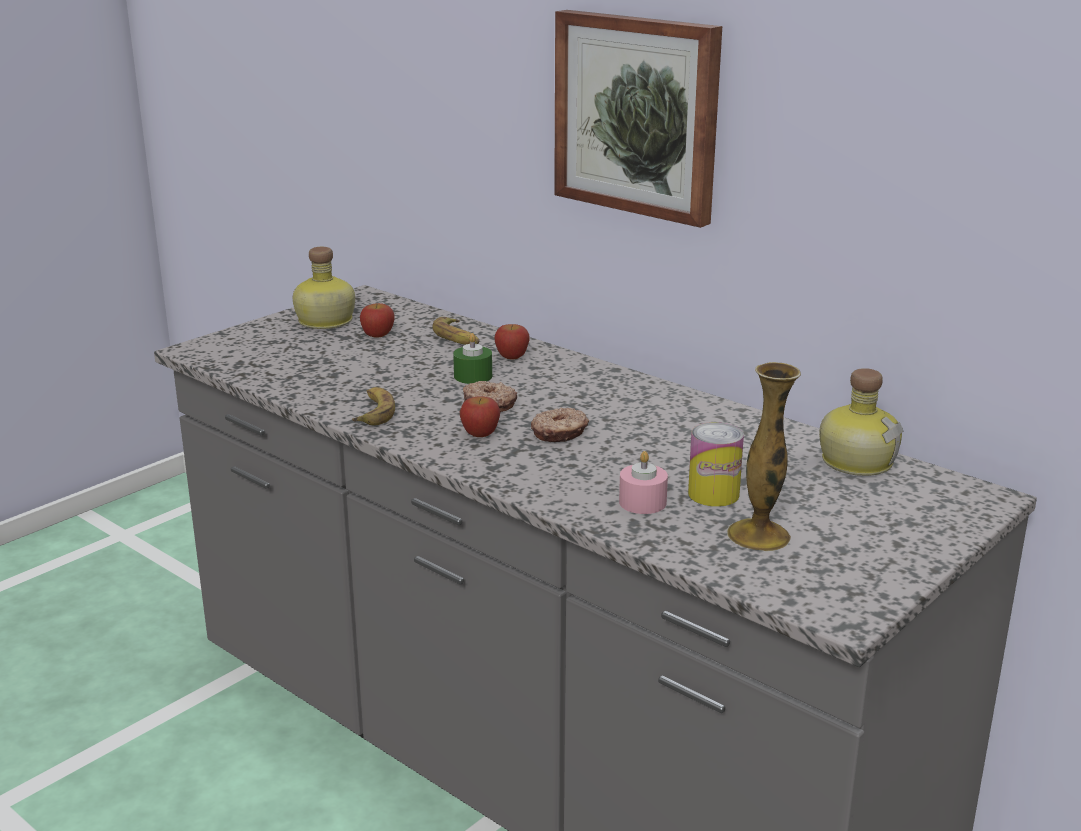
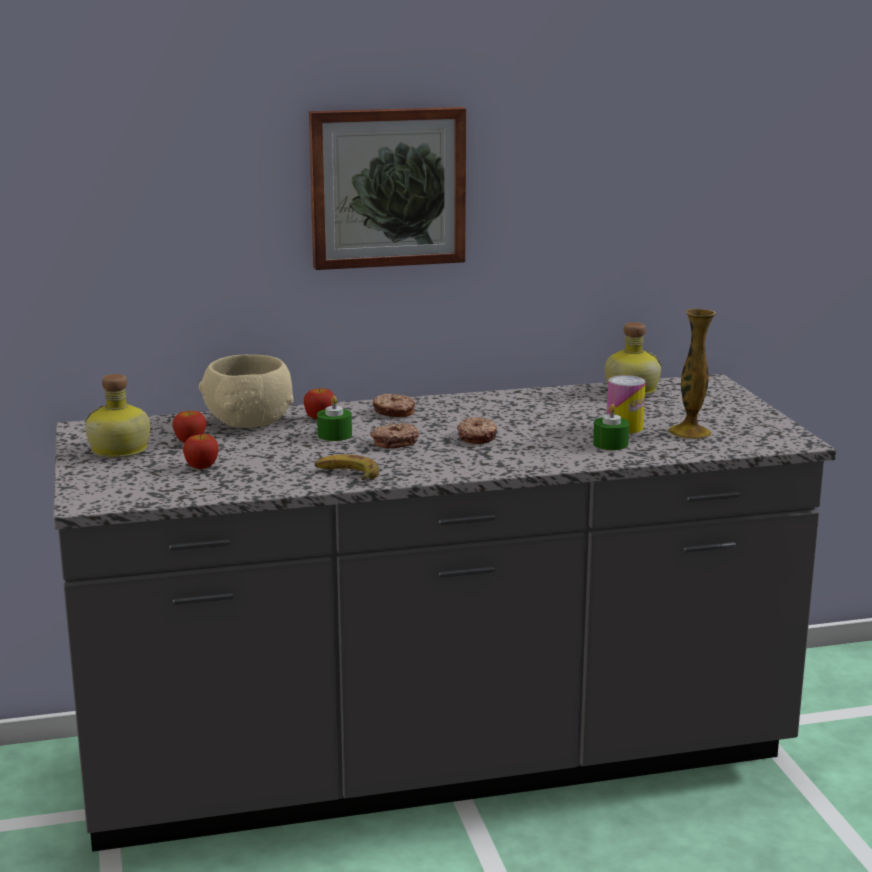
camera: 55 degrees left, 5 degrees down
(457, 337) = (248, 422): banana -> beige bowl
(480, 434) = (441, 455): apple -> apple (202, 466)
(576, 378) = (394, 412): none -> donut
(642, 502) = (610, 444): pink candle -> green candle

